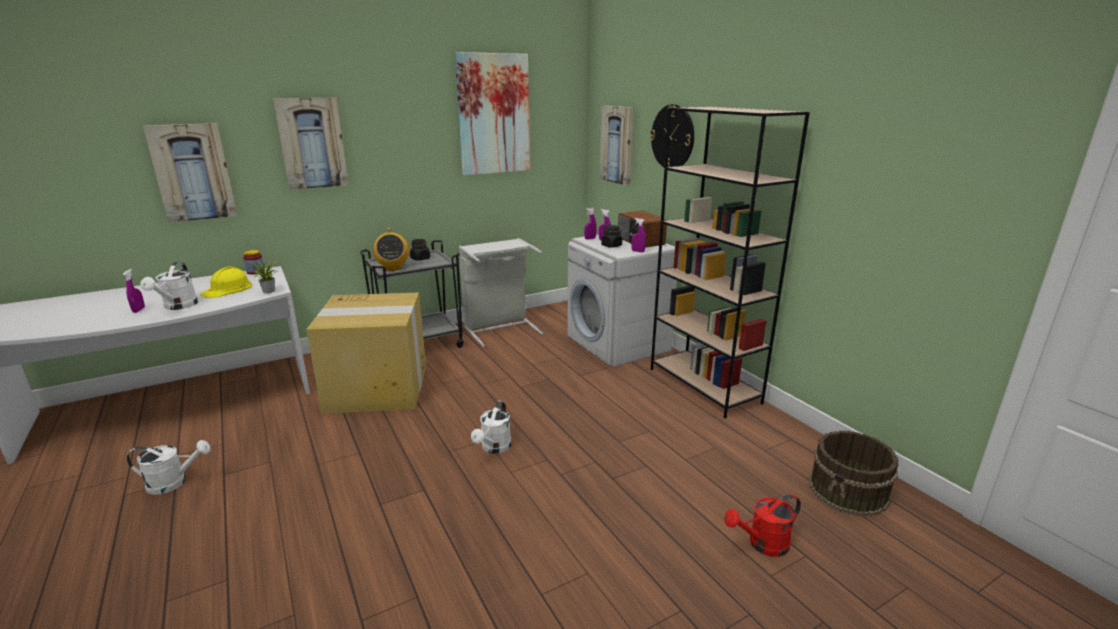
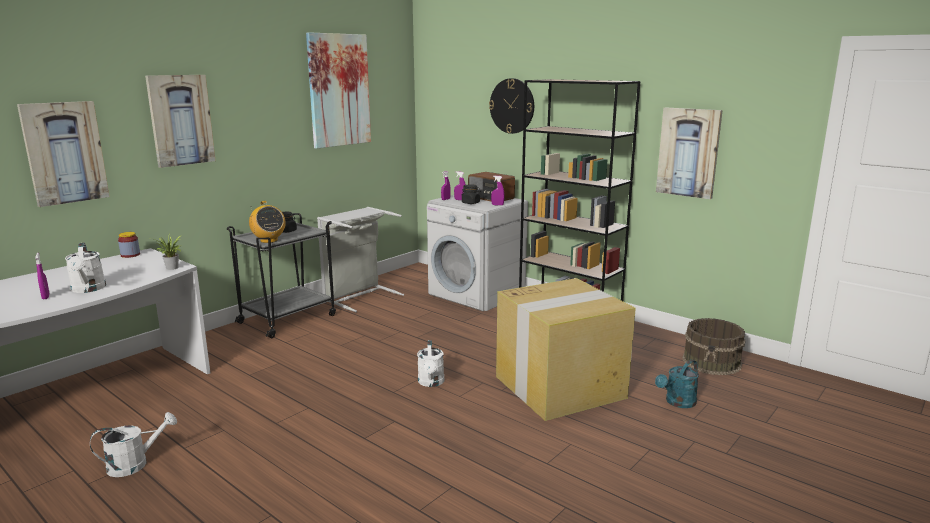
camera: 20 degrees left, 5 degrees down
(227, 289) = (122, 271): yellow hard hat -> none
(379, 388) = (280, 358): cardboard box -> cardboard box (561, 387)
(617, 145) = (451, 115): picture -> picture (688, 152)
(762, 544) = (677, 403): red watering can -> turquoise watering can

